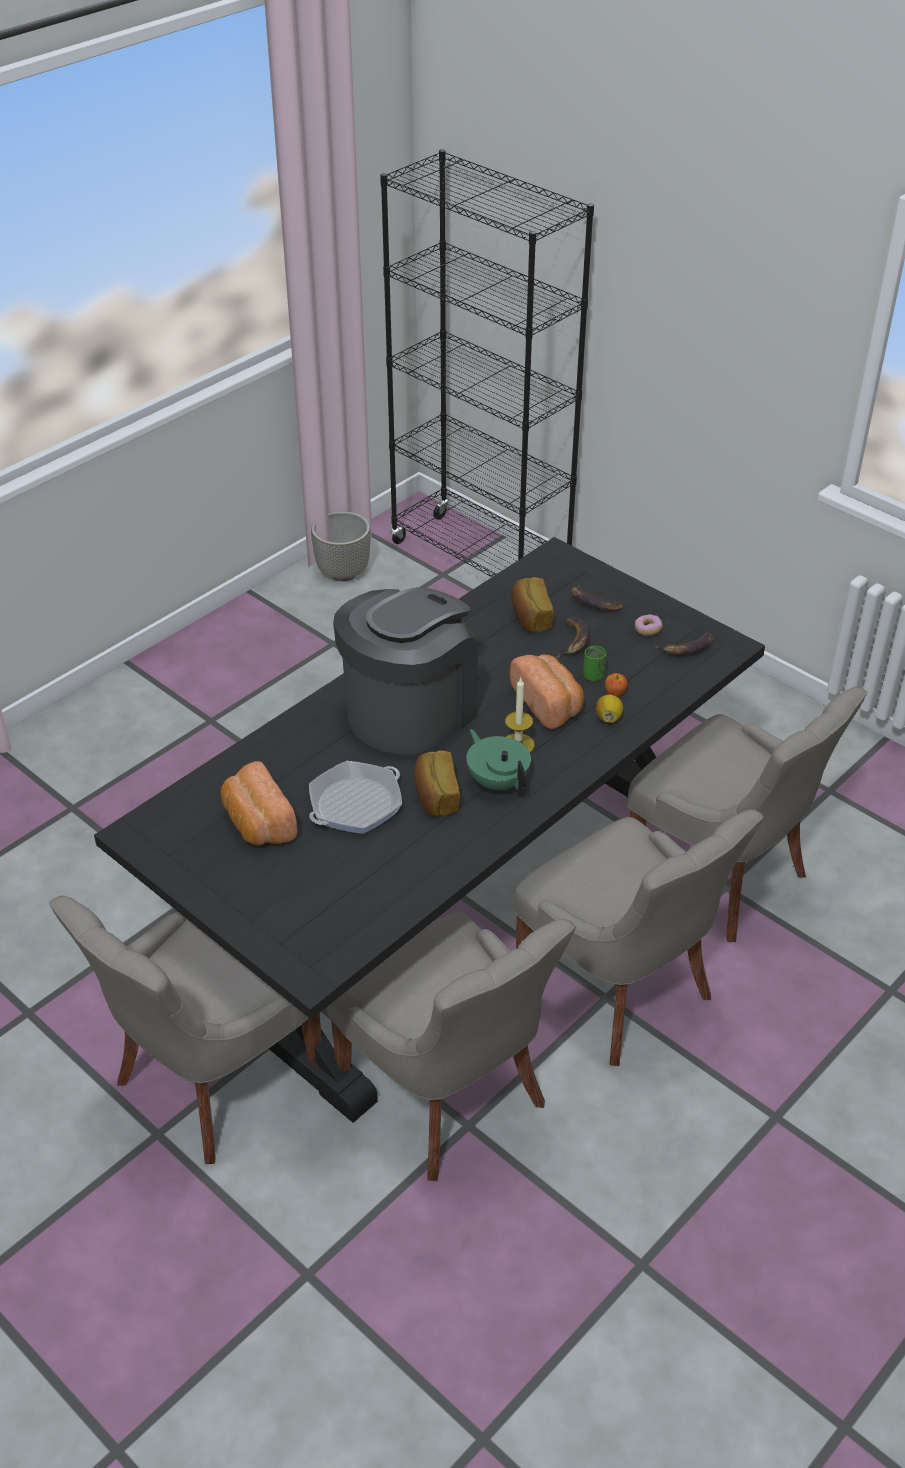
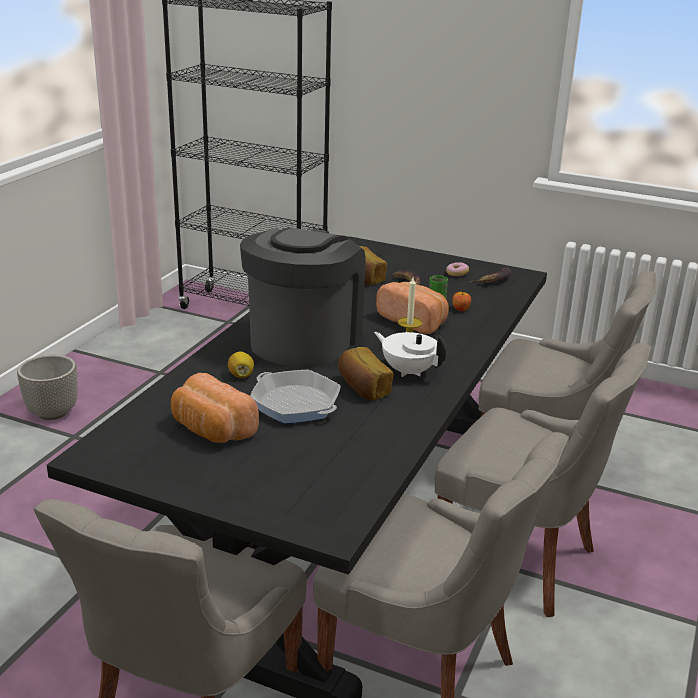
camera: 20 degrees left, 15 degrees down
(344, 572) = (149, 330): planter -> planter (53, 412)
(355, 804) = (295, 403): frying pan -> frying pan turned 105 degrees clockwise
(497, 781) = (408, 371): green teapot -> white teapot
(593, 603) = (405, 265): banana -> none
(608, 718) = (467, 323): lemon -> lemon (241, 375)

